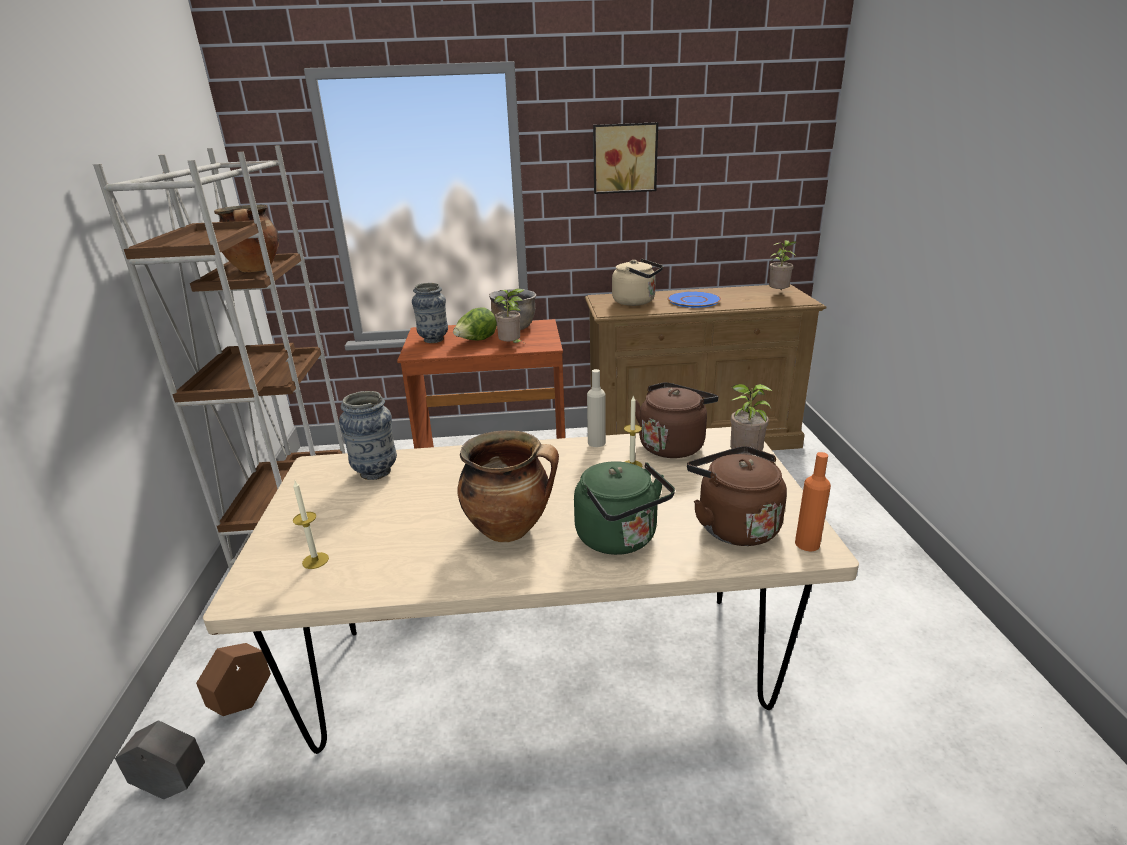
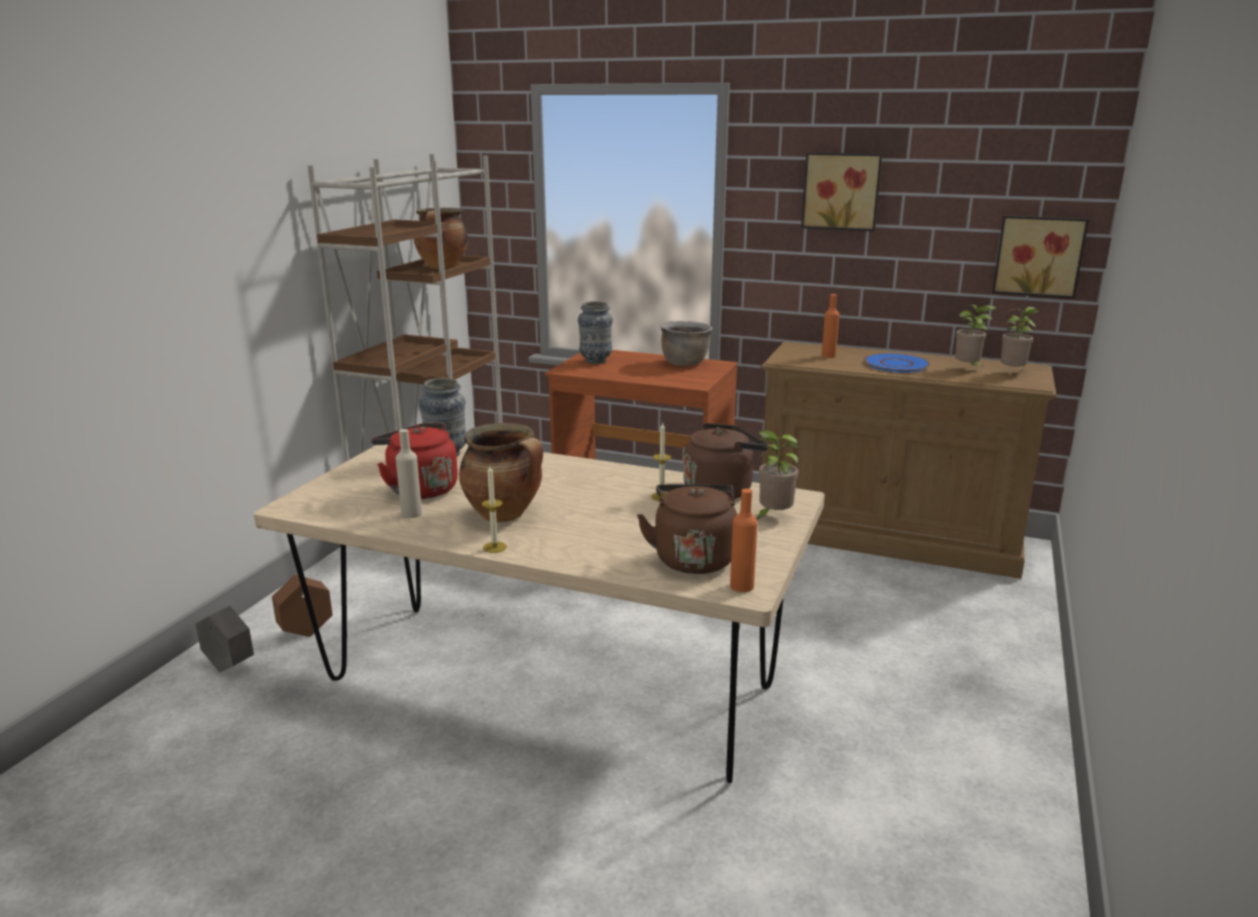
camera: 25 degrees right, 5 degrees down
(315, 560) = (349, 499): candle -> candle (494, 547)
(387, 523) = (420, 489): none -> red kettle
(476, 341) = (634, 369): lettuce -> none
(511, 346) = (661, 379): potted plant -> potted plant (968, 369)
(596, 442) = (652, 473): beige bottle -> beige bottle (411, 514)
(620, 539) = (583, 542): green kettle -> none
(636, 302) = (828, 356): beige kettle -> orange bottle
(779, 199) = (1038, 256): none -> picture

